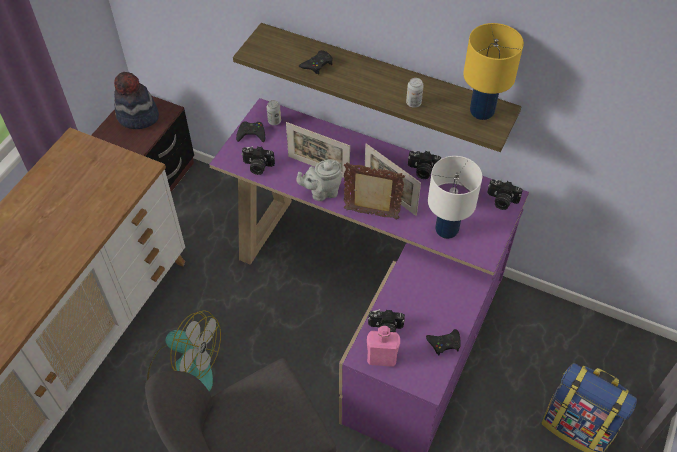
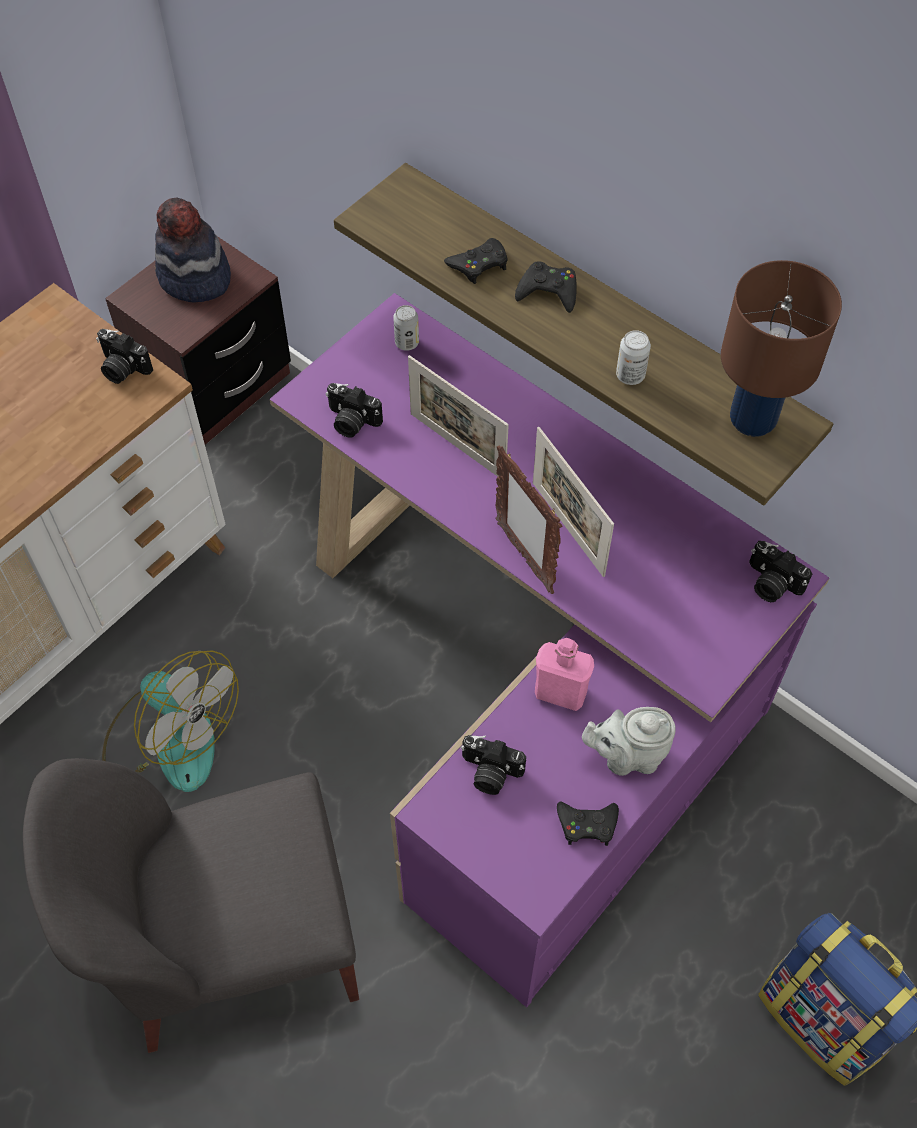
camera: 15 degrees right, 5 degrees up
(251, 134) = (359, 359): black game controller -> black game controller (548, 291)
(322, 192) = (449, 494): grey teapot -> grey teapot (627, 756)
(371, 214) = (524, 556): picture frame -> picture frame turned 150 degrees counterclockwise
(381, 358) = (466, 824): pink bottle -> pink bottle (560, 693)
(422, 171) = (642, 493): camera -> camera (122, 368)
(445, 230) = (649, 615): white table lamp -> none
(480, 112) = (749, 419): yellow table lamp -> brown table lamp

